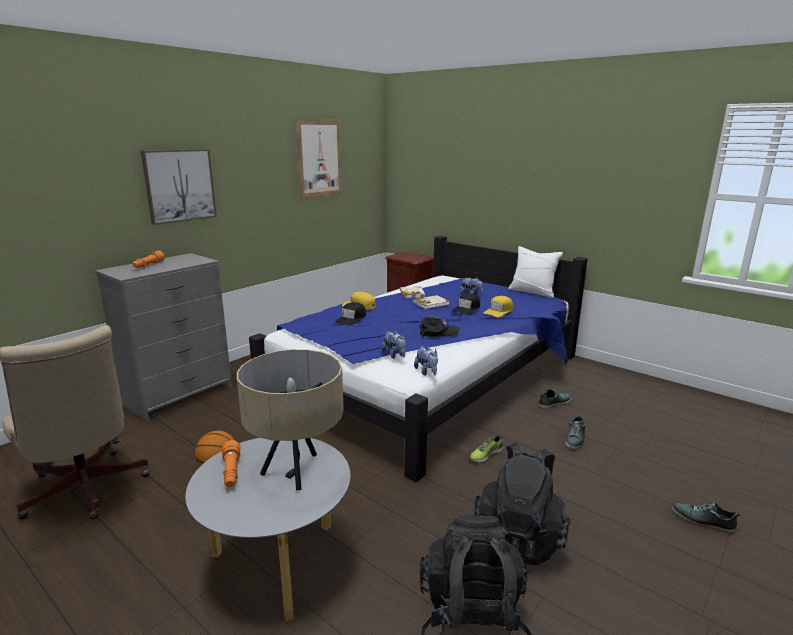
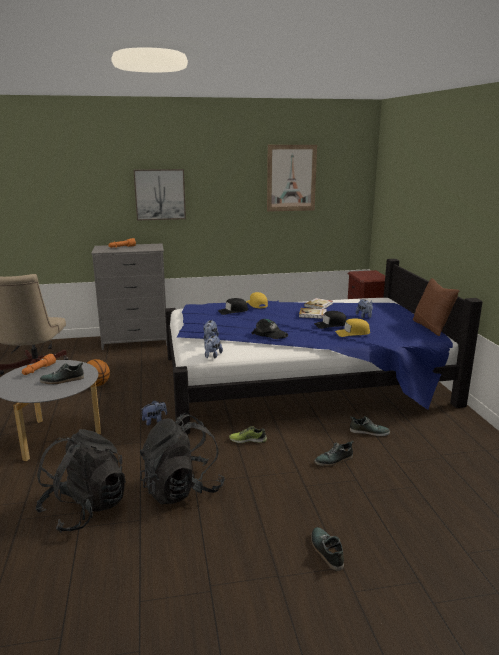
camera: 40 degrees right, 0 degrees up
(297, 470) = (62, 380): beige table lamp -> shoe
(366, 479) = (154, 421): none -> plush toy
(532, 292) = (431, 327): white pillow -> brown pillow

